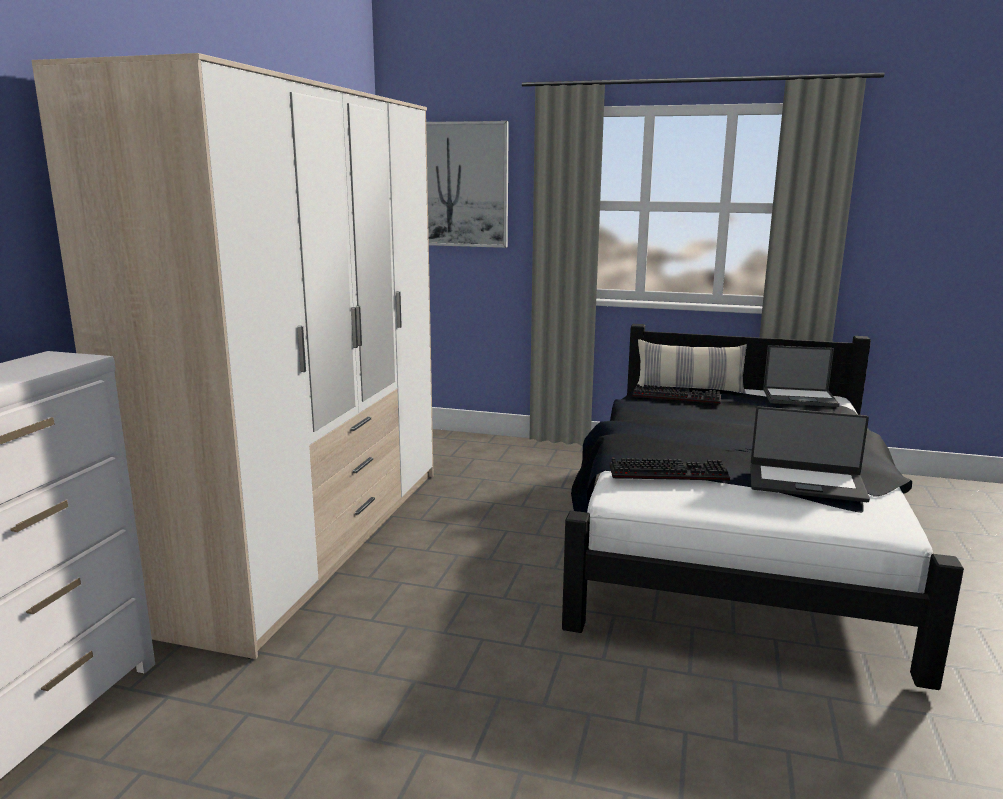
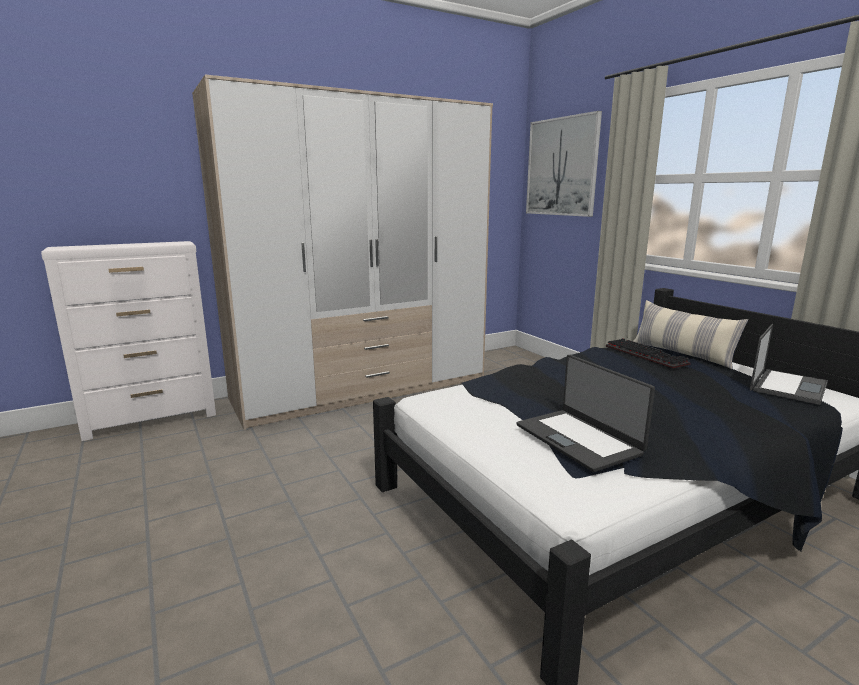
camera: 45 degrees right, 0 degrees up
(669, 472) = (489, 395): keyboard -> none
(800, 398) = (788, 386): laptop -> laptop turned 105 degrees counterclockwise

